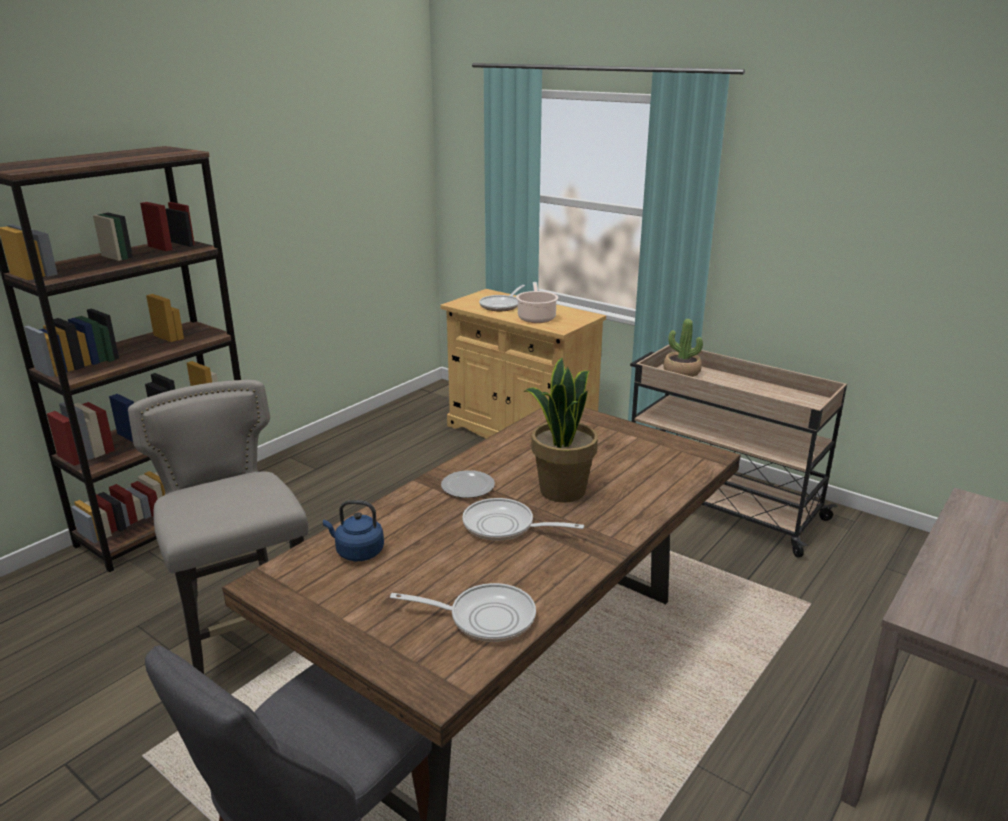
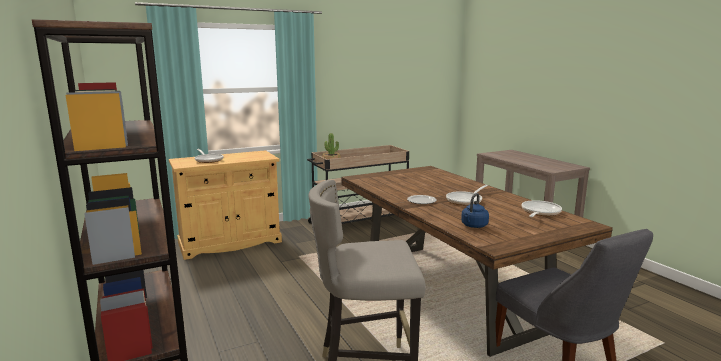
camera: 65 degrees left, 10 degrees down
(536, 317) = (243, 158): cooking pot -> none
(561, 490) = (439, 189): potted plant -> none

